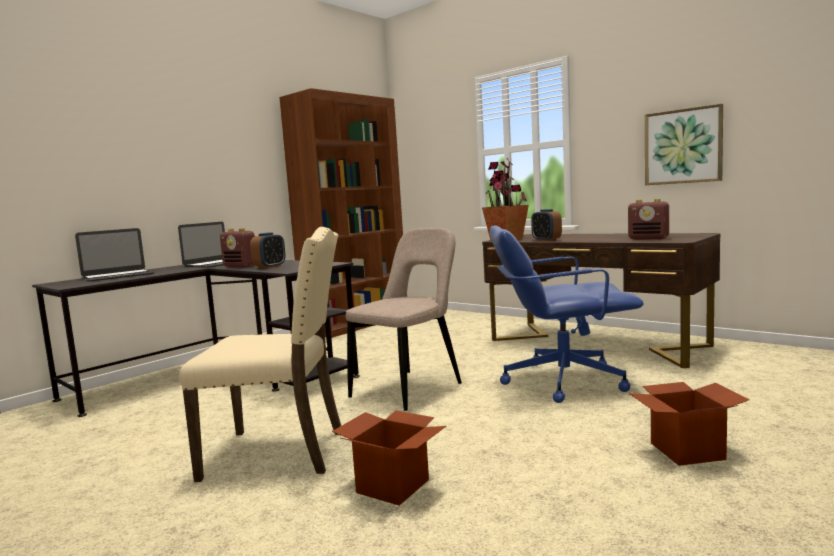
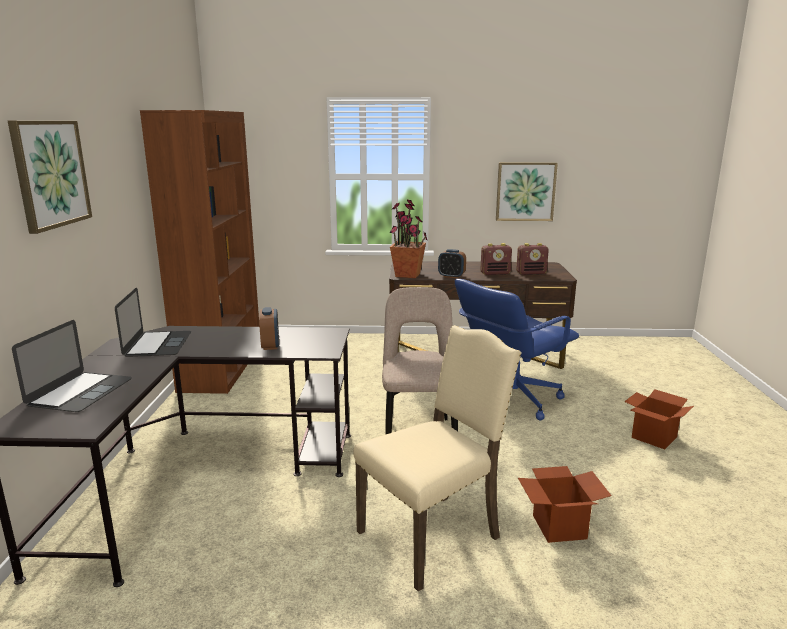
camera: 40 degrees left, 10 degrees up
(156, 130) = (50, 174): none -> picture
(241, 266) = (221, 348): radio -> radio (495, 273)

